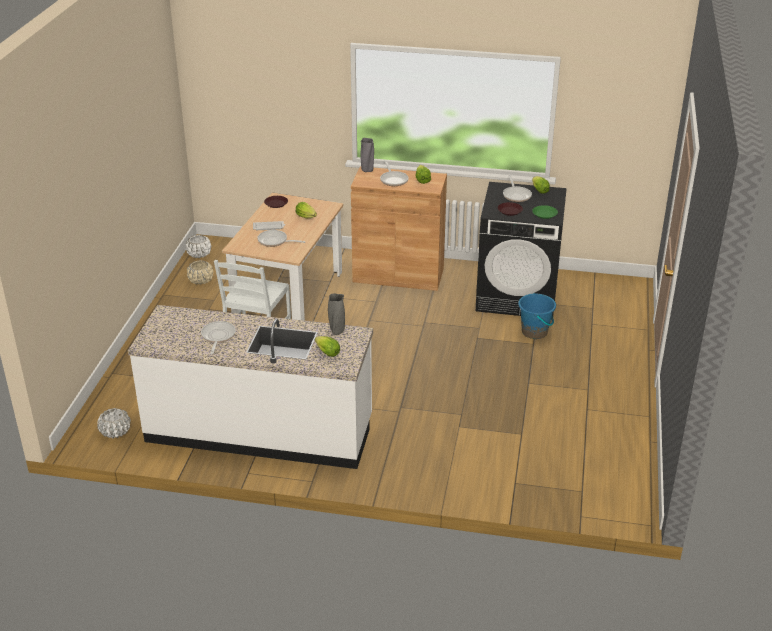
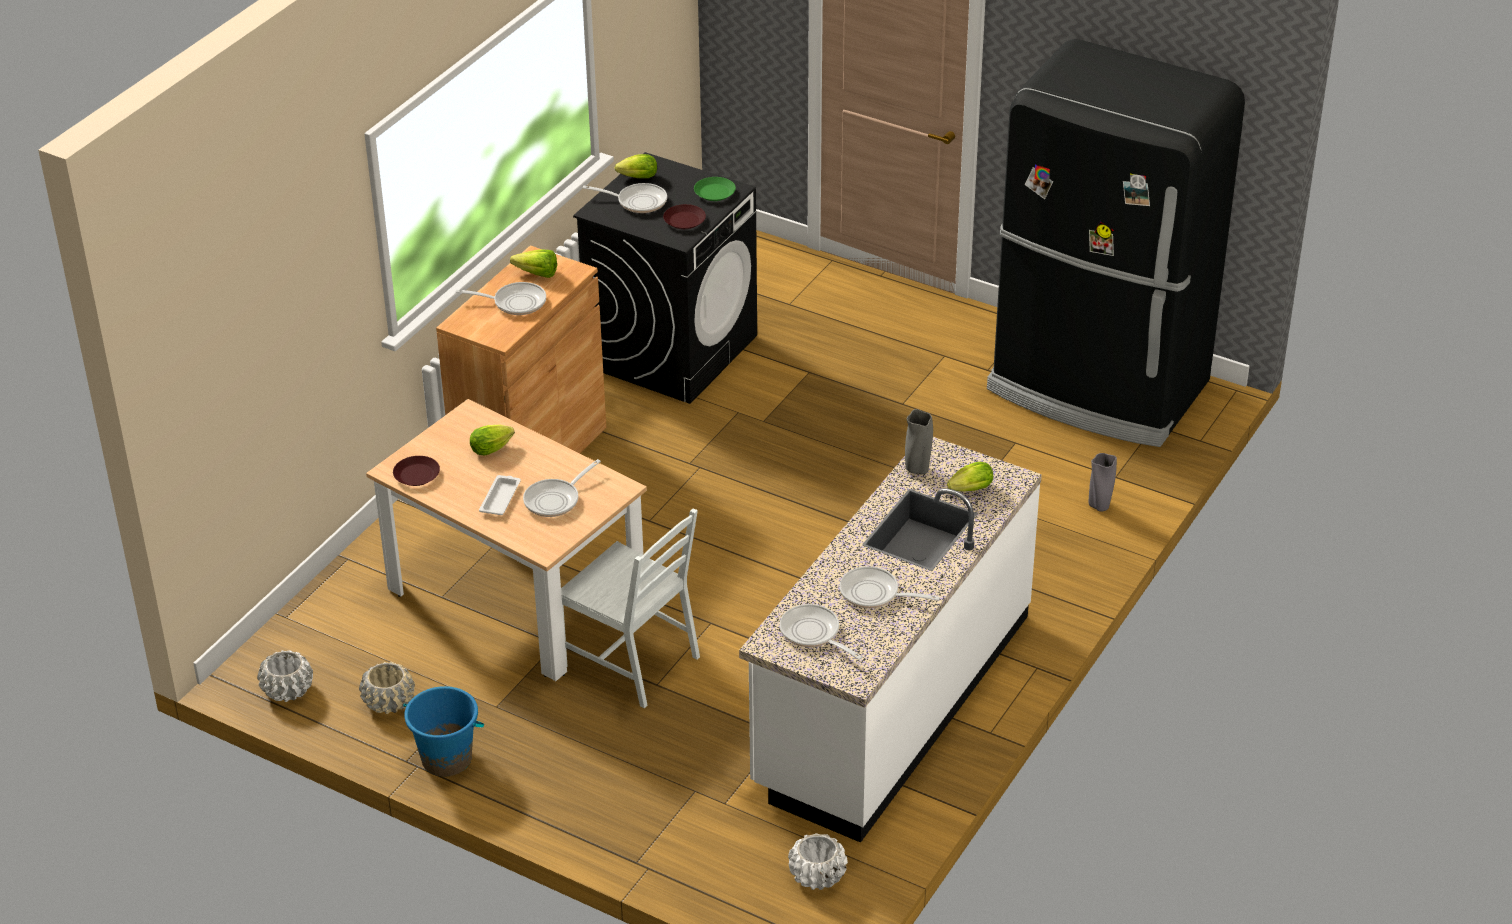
camera: 70 degrees left, 5 degrees up
(177, 324) = (813, 634): none -> frying pan
(367, 170) = (460, 323): grey vase -> grey vase (1099, 506)
(534, 332) = (780, 362): blue bucket -> blue bucket (447, 759)
(603, 459) = (1098, 388): none -> black fridge

